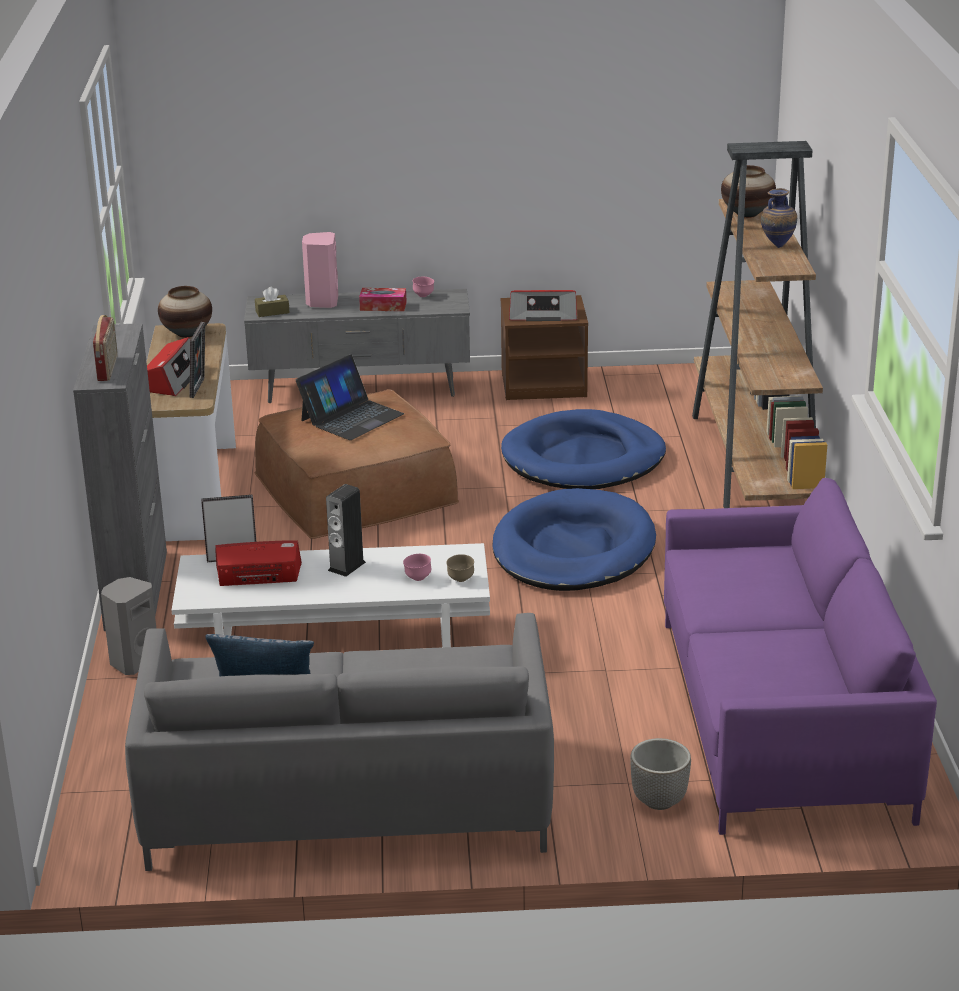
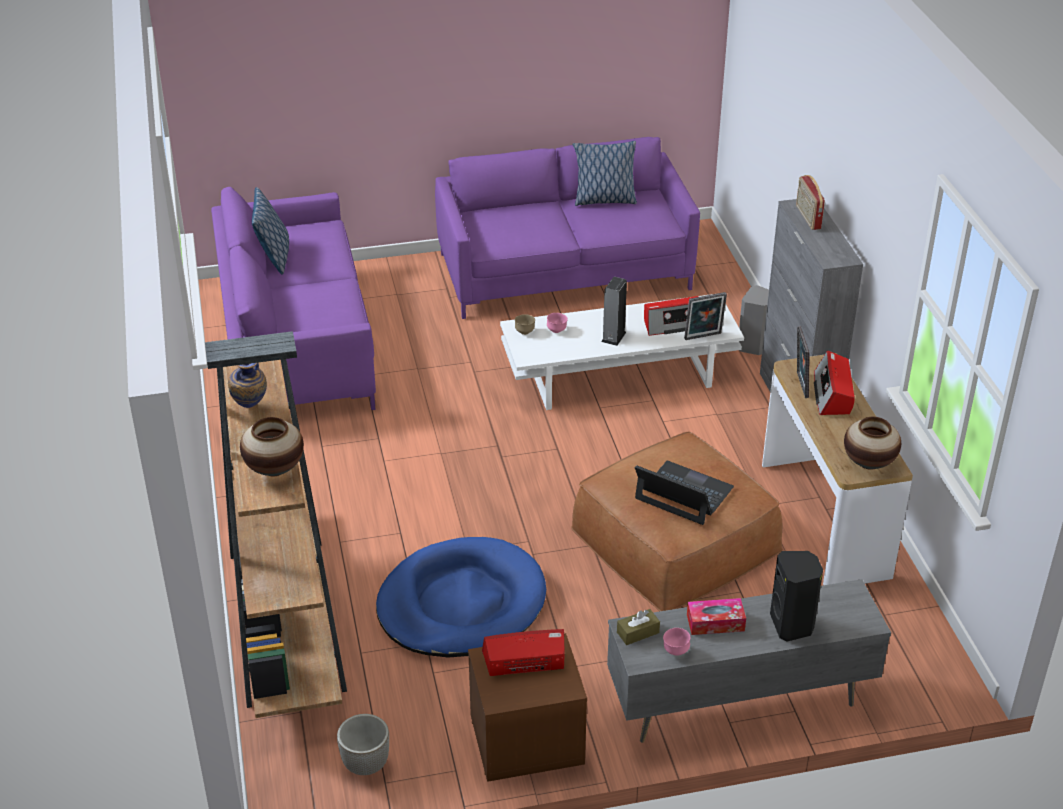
camera: 170 degrees right, 10 degrees up
(272, 312) = (839, 598): brown tissue box -> brown tissue box (638, 632)
(322, 302) = (792, 625): pink speaker -> black speaker
(347, 798) = (565, 272): grey sofa -> purple sofa
(351, 417) = (683, 493): laptop -> laptop turned 90 degrees clockwise
(573, 549) = (455, 480): blue dog bed -> none
(660, 801) = (377, 285): planter -> planter (365, 764)
(817, 657) = (274, 258): none -> pillow

